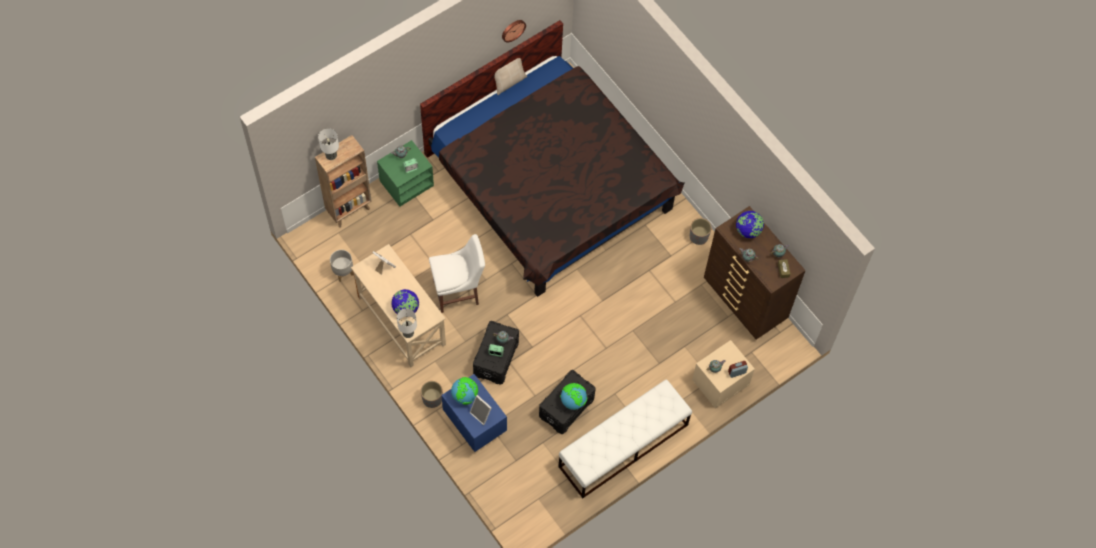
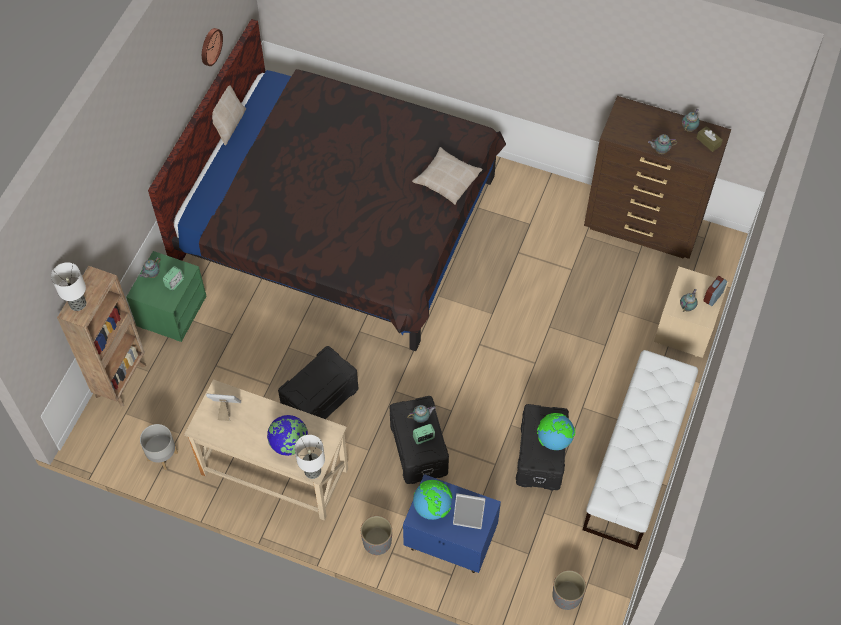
camera: 30 degrees left, 5 degrees down
(458, 292) = (320, 399): white chair -> black storage box
(619, 197) = (447, 180): none -> beige pillow
(698, 237) = (544, 188): grey planter -> grey planter (566, 596)
(748, 230) = (637, 121): globe -> none

